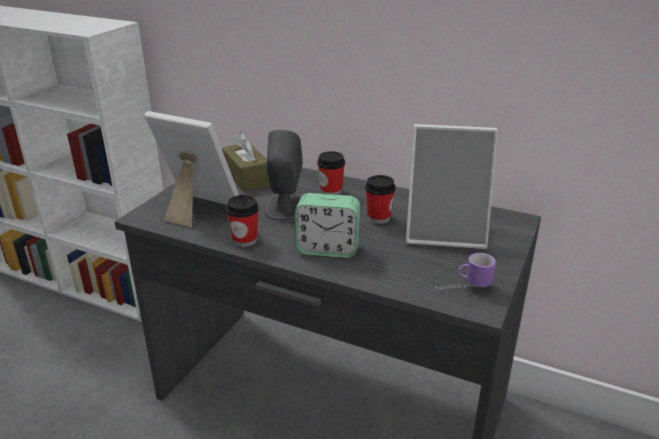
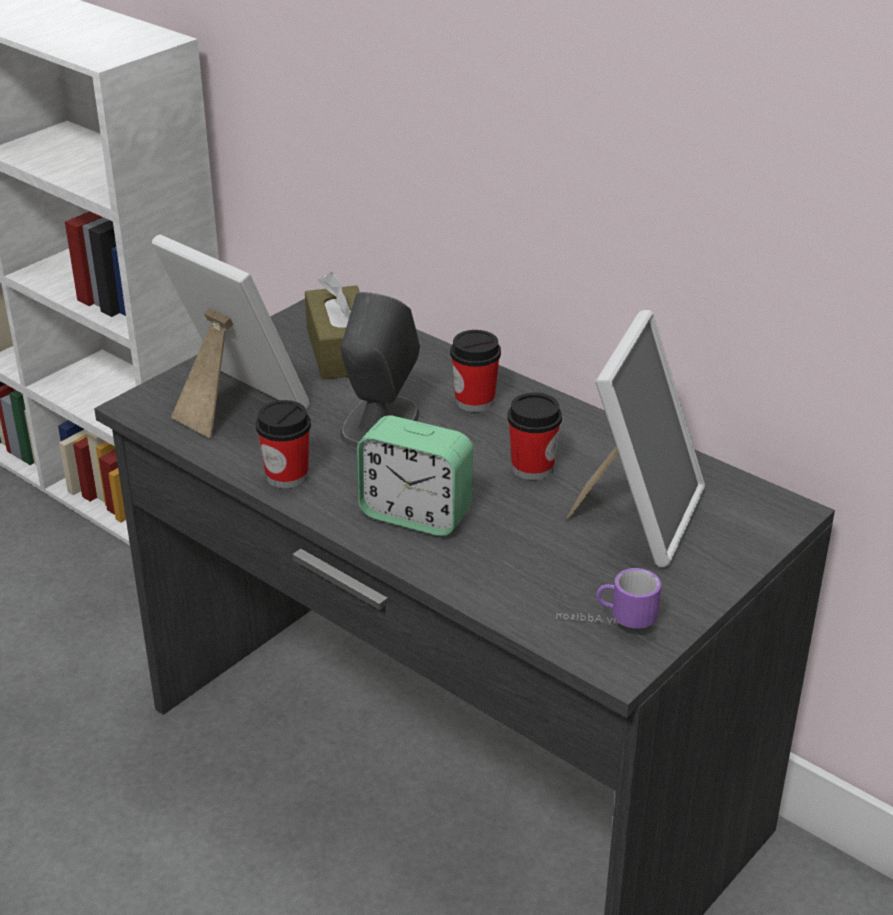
camera: 15 degrees right, 5 degrees up
(446, 232) = (636, 515): picture frame -> picture frame turned 90 degrees counterclockwise

